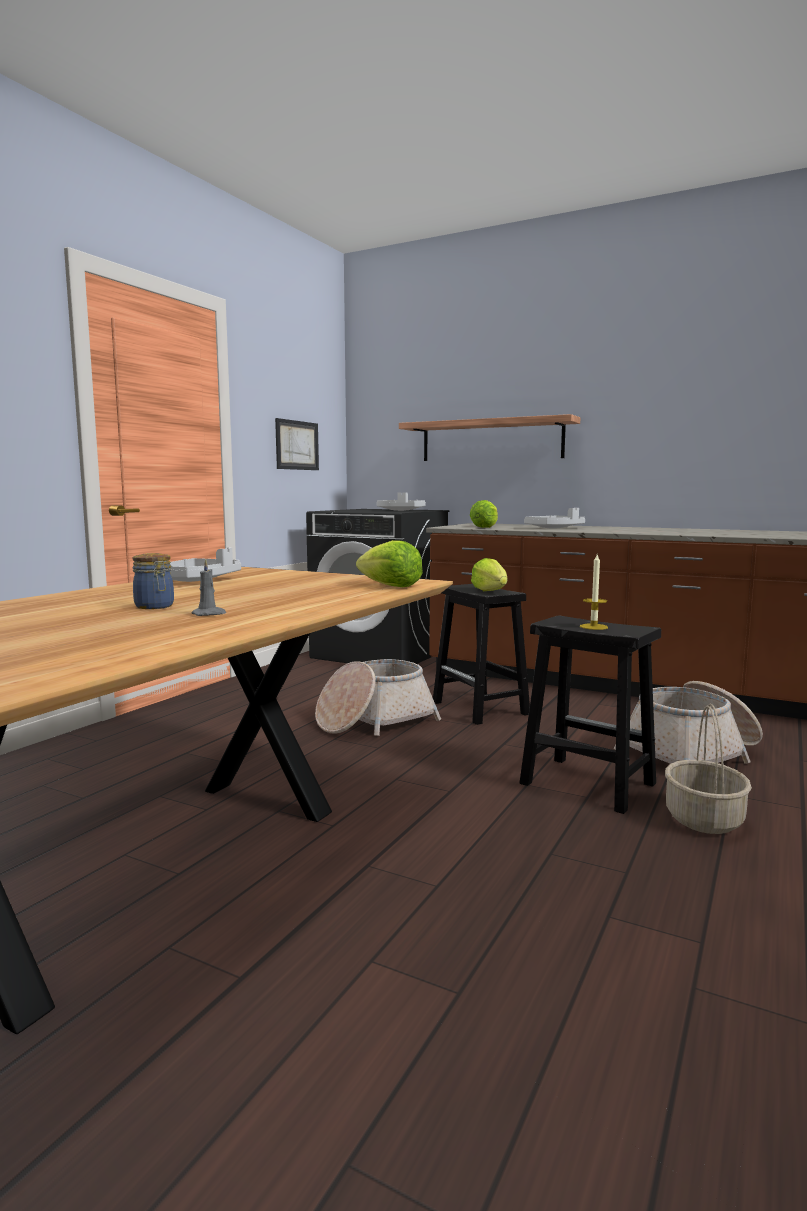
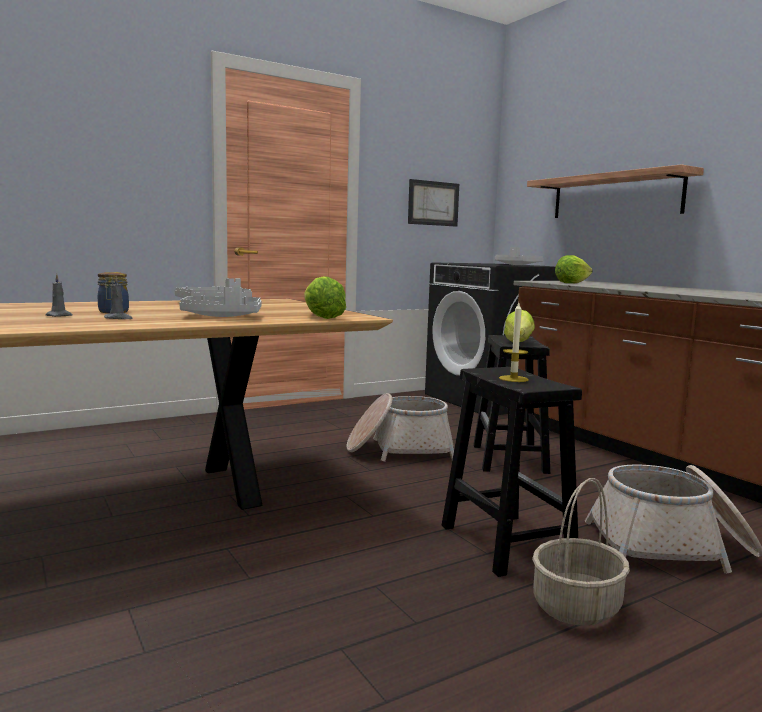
camera: 30 degrees right, 0 degrees up
(121, 620) = (60, 316): none -> grey candle
(554, 528) = (640, 287): grey tray -> grey tray (222, 316)

